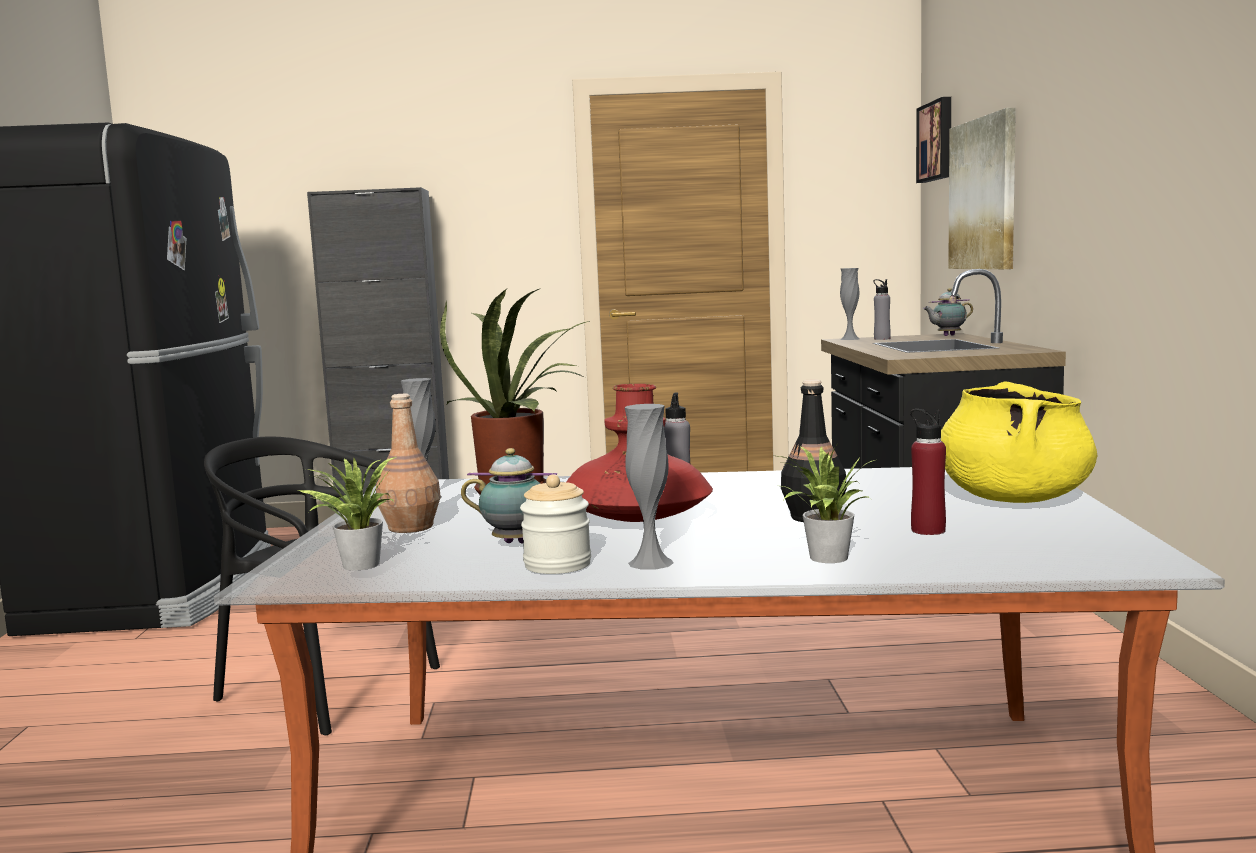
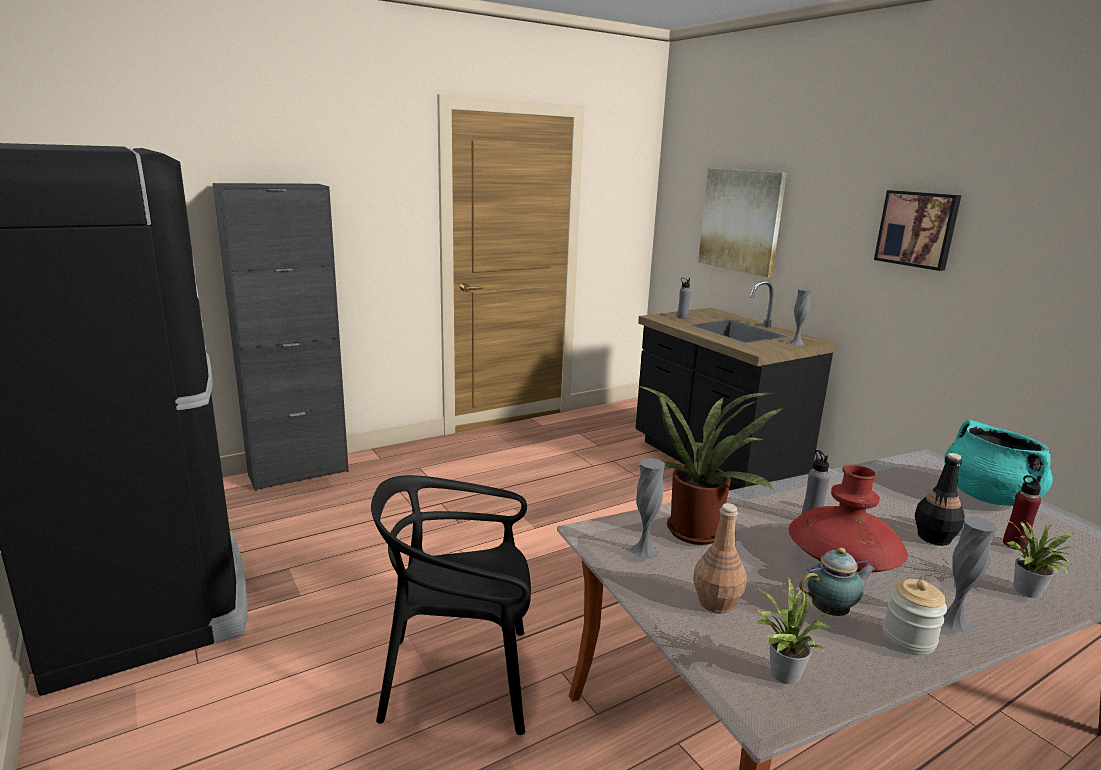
camera: 30 degrees left, 10 degrees up
(850, 339) = (660, 316): grey vase -> grey vase (796, 343)
(937, 141) = (685, 170): picture -> picture (917, 229)
(947, 335) = (714, 313): teapot -> none
(1014, 498) = (987, 496): yellow cooking pot -> turquoise cooking pot

